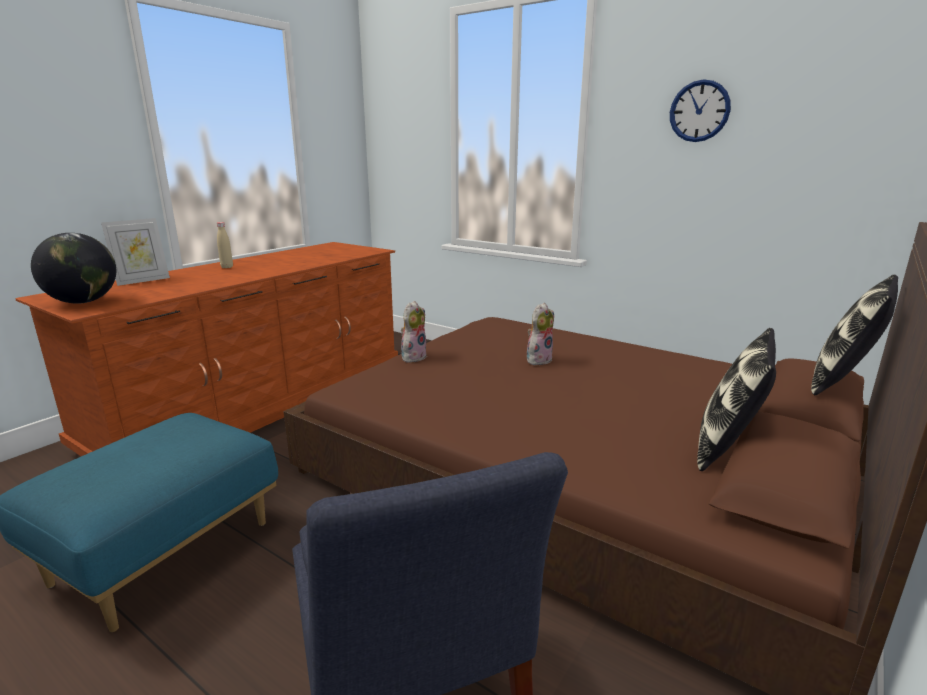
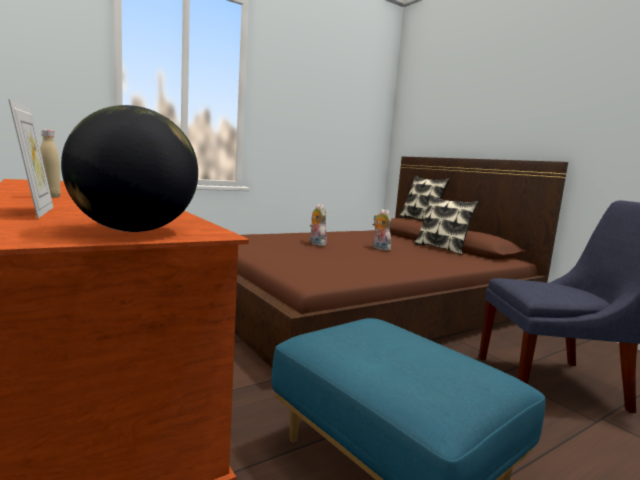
camera: 70 degrees left, 10 degrees down
(413, 357) = (269, 259): plush toy -> plush toy (379, 248)
(699, 111) = (307, 96): wall clock -> none

